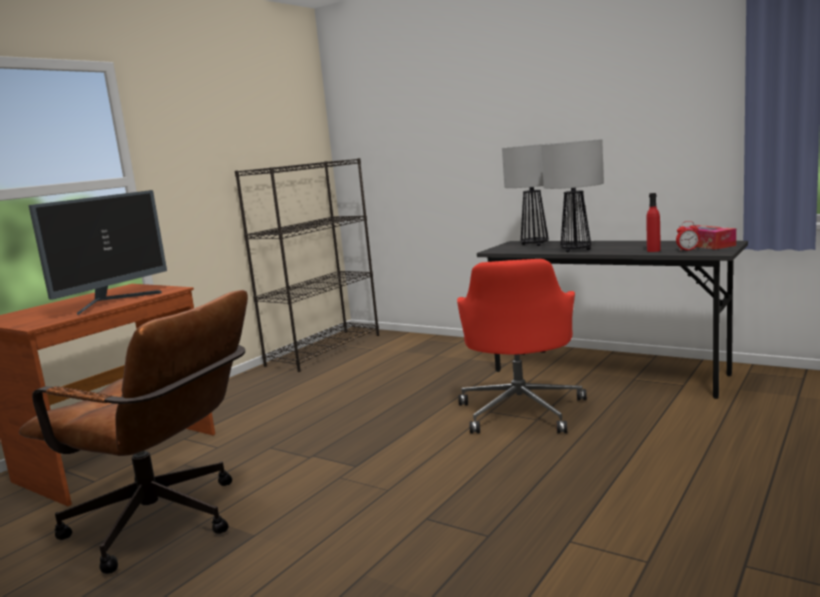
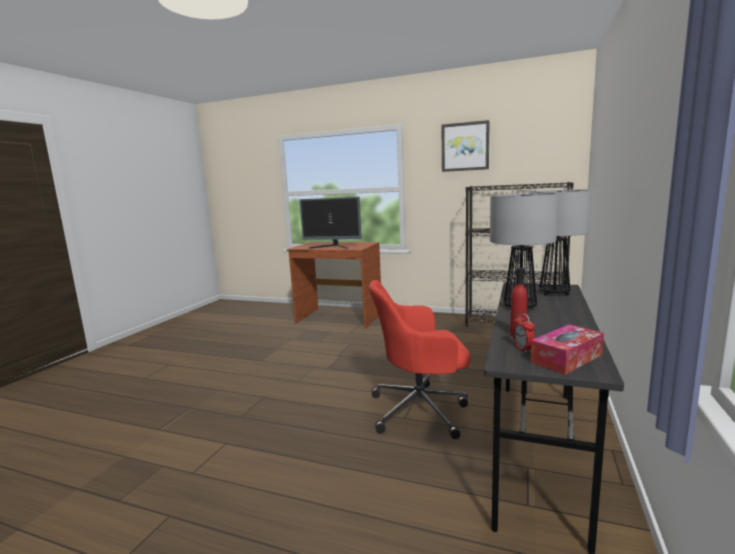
camera: 75 degrees right, 0 degrees up
(167, 524) = (275, 342): brown office chair -> none
(212, 111) = (465, 146): none -> picture

